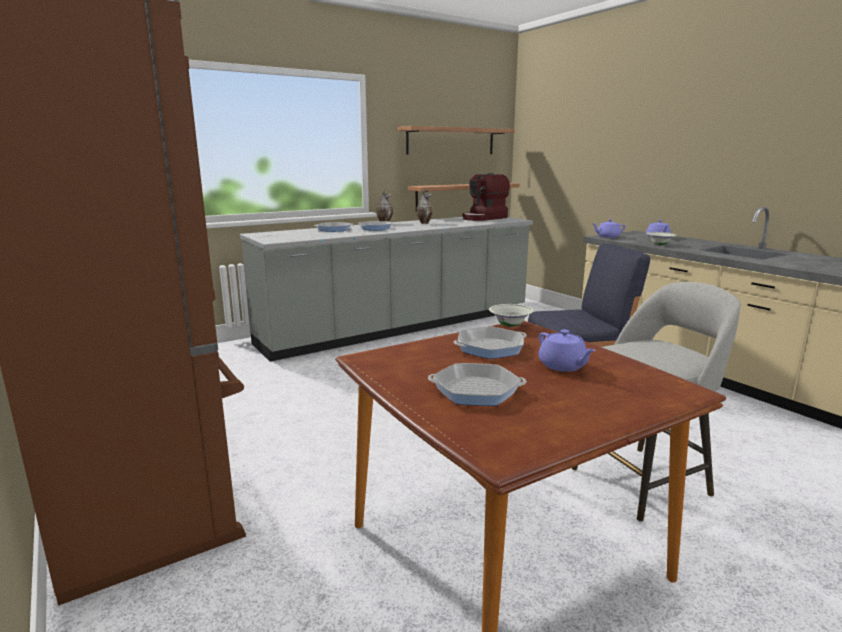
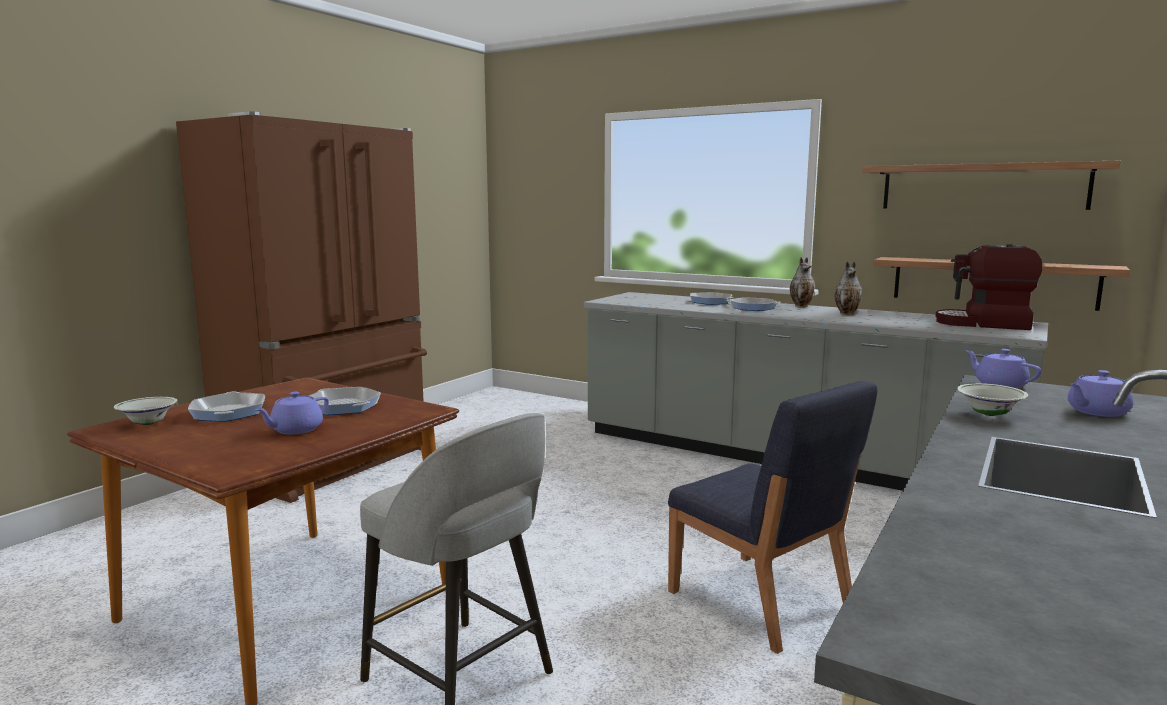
camera: 65 degrees right, 5 degrees down
(510, 326) = (425, 406): white bowl -> white bowl (148, 424)

